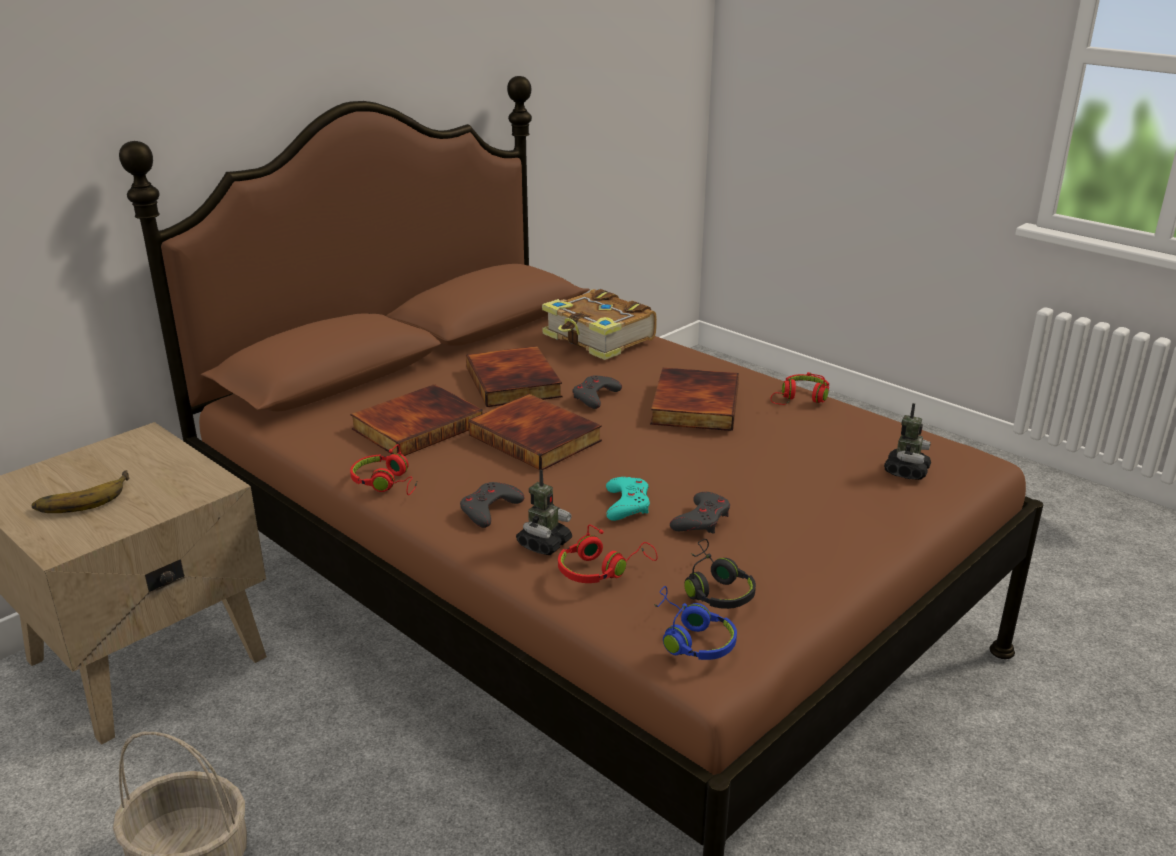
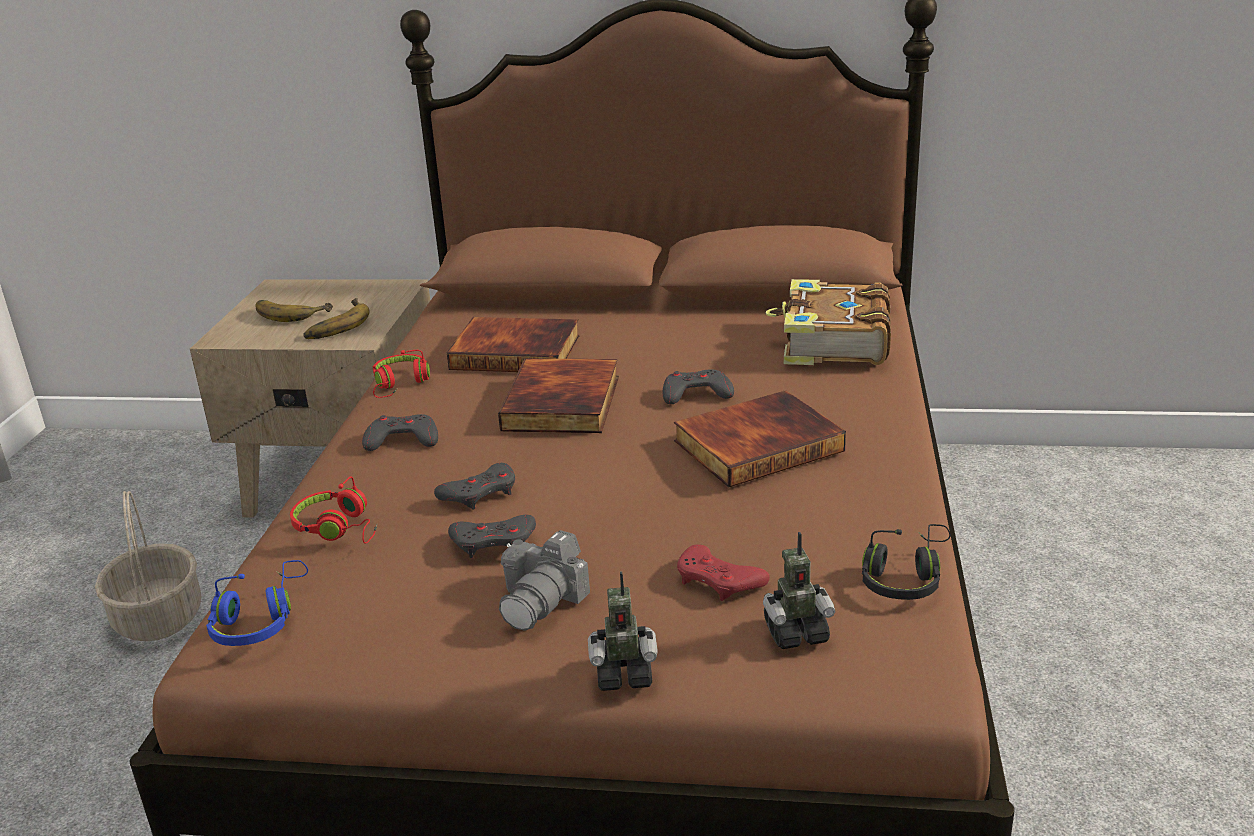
camera: 55 degrees right, 0 degrees up
(159, 487) = (334, 325): none -> banana
(515, 382) = (667, 350): book -> none
(544, 544) = (367, 487): toy robot -> toy robot (624, 674)
(627, 504) = (480, 493): turquoise game controller -> grey game controller
(715, 588) = (361, 599): black headphones -> black headphones (905, 577)
(787, 529) = (543, 600): none -> camera
(800, 399) = (885, 497): red headphones -> none
(829, 471) = (718, 580): none -> red game controller

